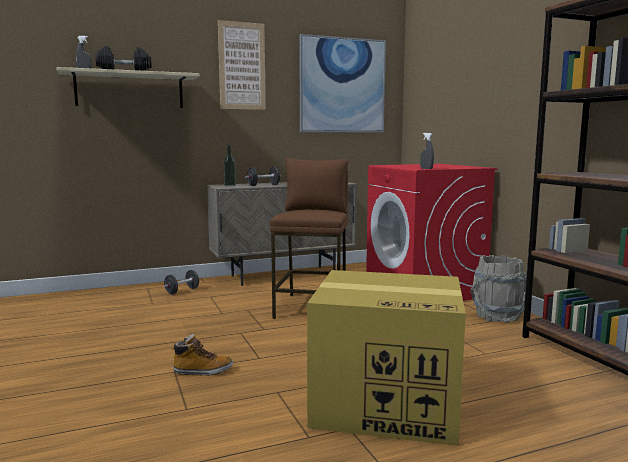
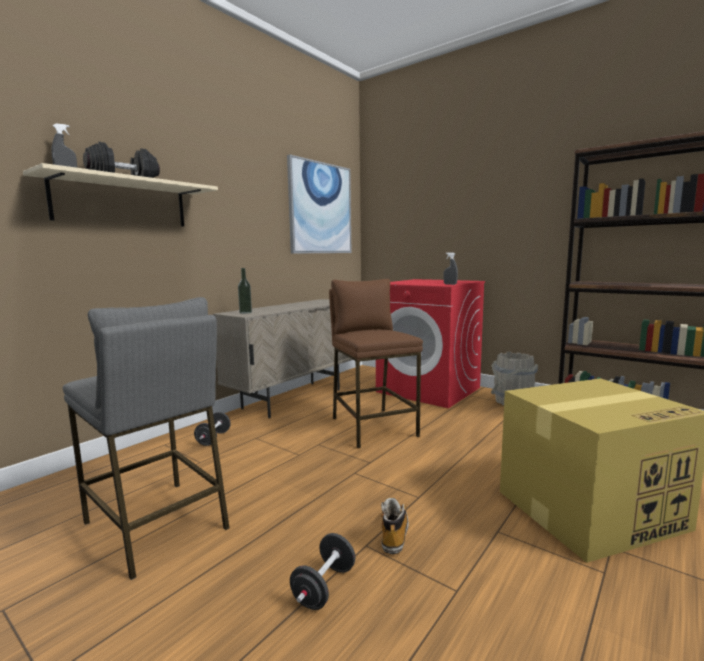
camera: 30 degrees left, 0 degrees up
(80, 329) = (156, 525): none -> grey stool
(202, 371) = (394, 534): boot -> boot turned 45 degrees counterclockwise
(242, 66) = (239, 182): picture -> none
(263, 185) = (278, 309): black dumbbell -> black dumbbell (324, 587)

